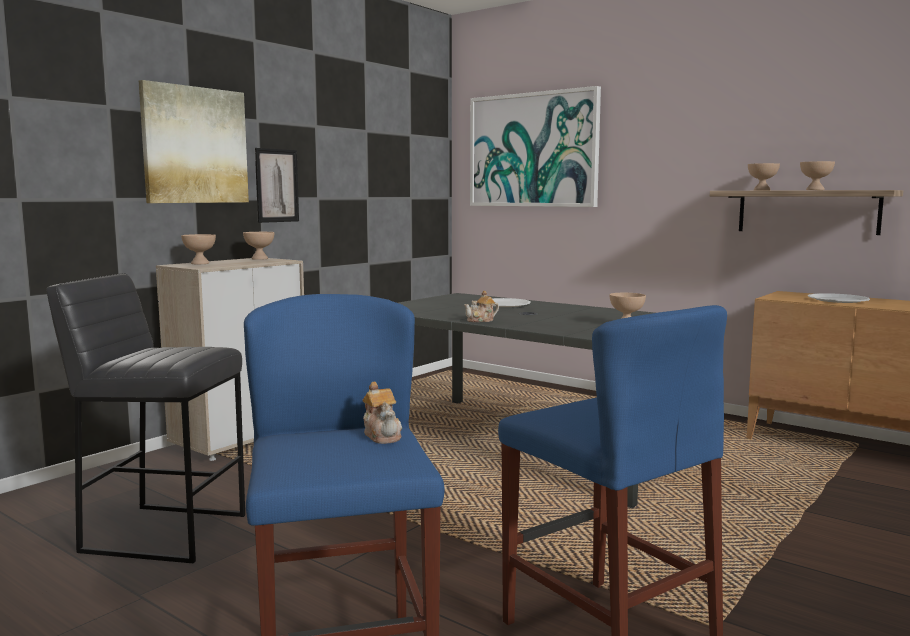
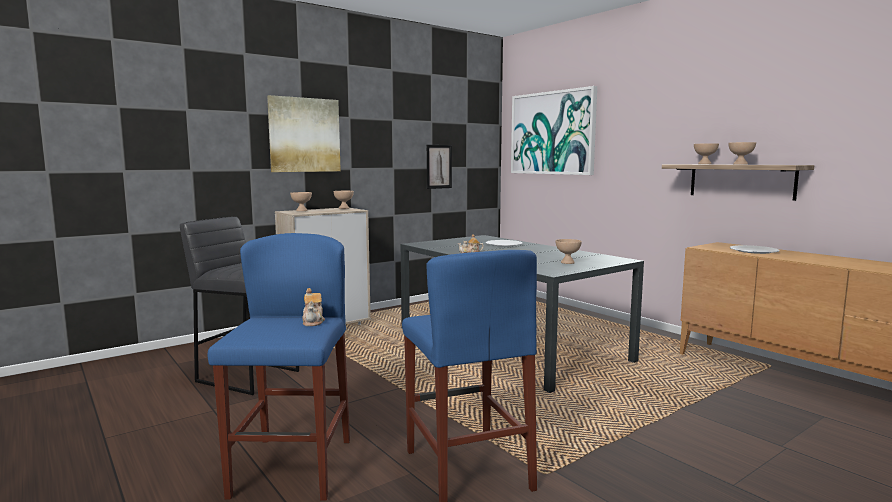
camera: 15 degrees right, 0 degrees up
(277, 185) = (362, 160): picture -> picture (439, 166)

